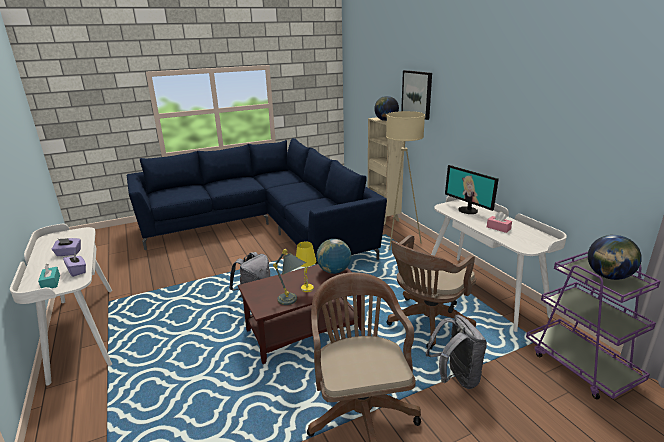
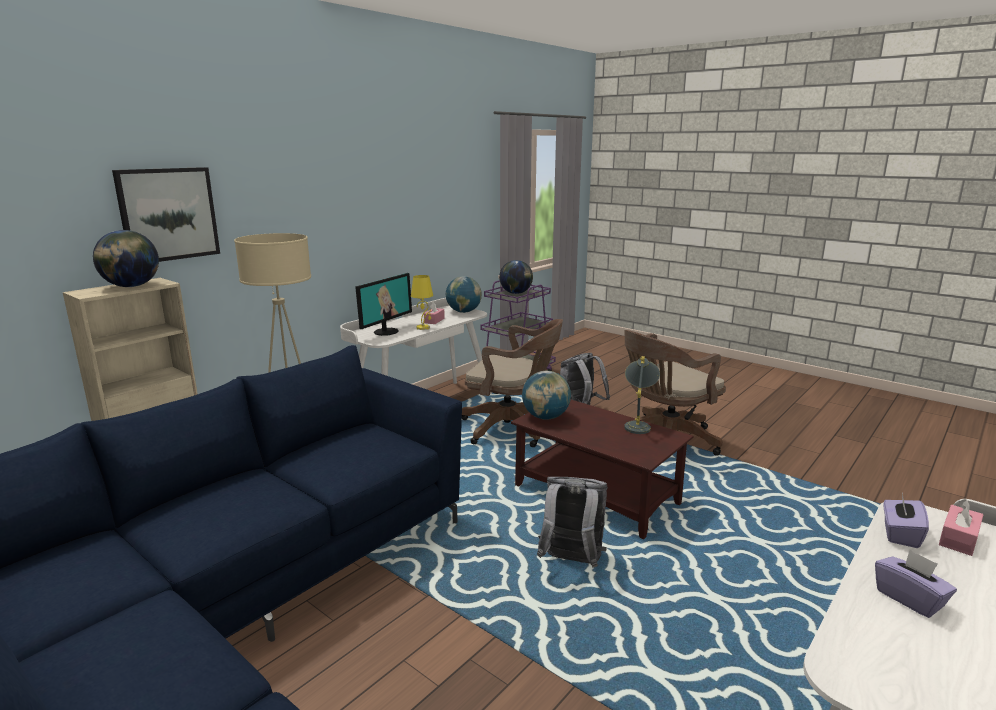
camera: 115 degrees left, 5 degrees down
(51, 282) = (958, 539): turquoise tissue box -> pink tissue box
(307, 288) = (602, 423): yellow table lamp -> yellow table lamp (423, 328)
(532, 243) = (464, 312): none -> globe

